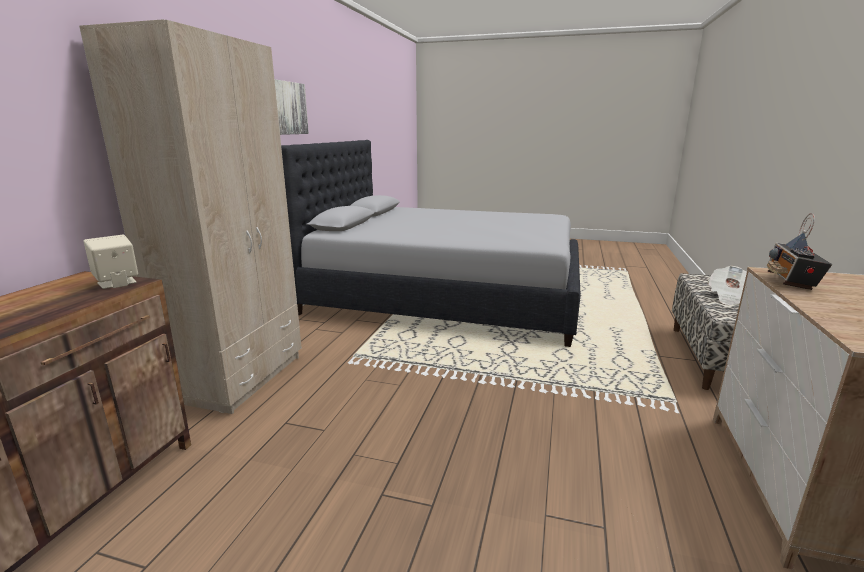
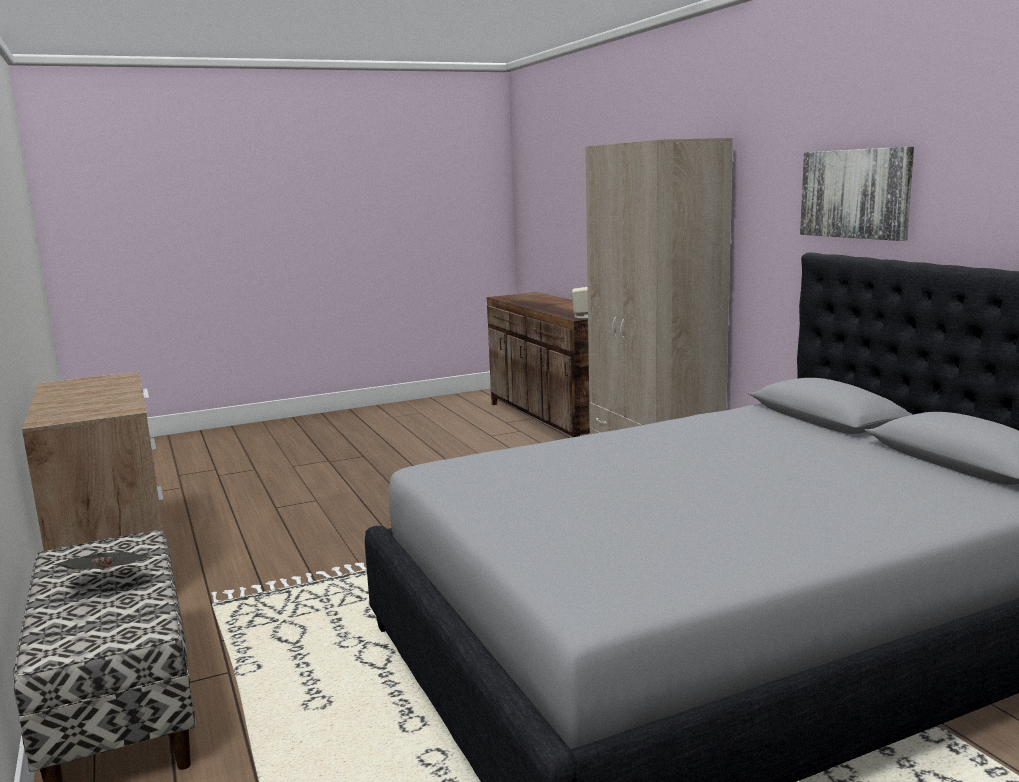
camera: 140 degrees right, 5 degrees down
(791, 282) = (119, 403): radio -> none

